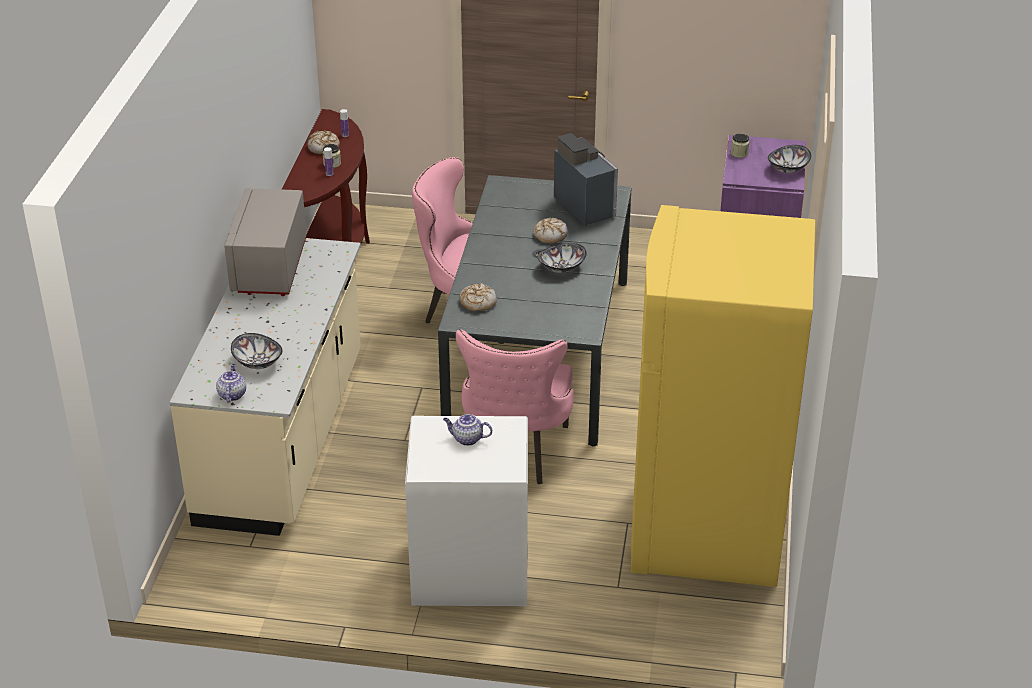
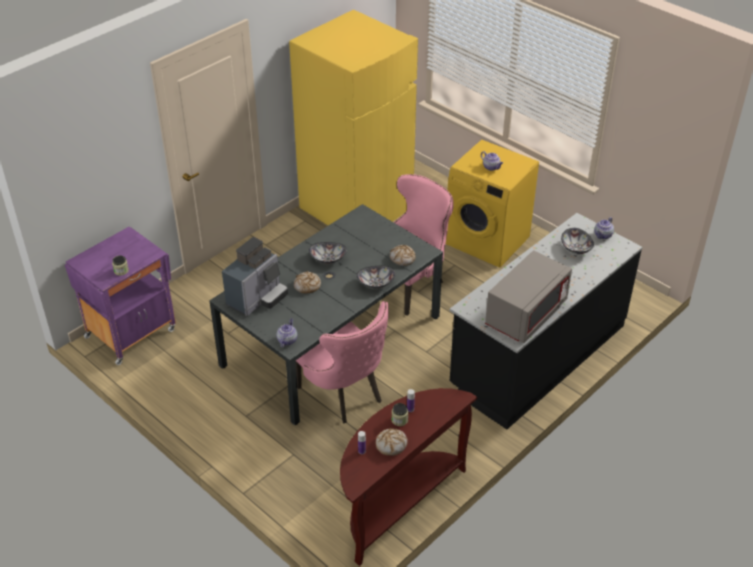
camera: 145 degrees left, 5 degrees up
(284, 439) = (537, 356): beige counter -> black counter
(470, 566) = (486, 240): white washing machine -> yellow washing machine
(510, 186) = (287, 340): none -> teapot
(586, 206) = (257, 298): coffee machine -> coffee machine turned 150 degrees counterclockwise
(787, 168) = (112, 245): bowl -> bowl (376, 284)

